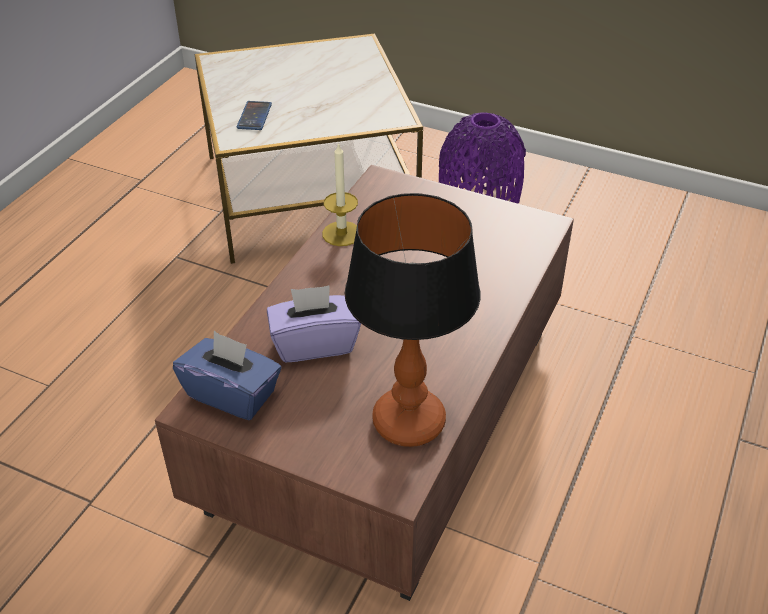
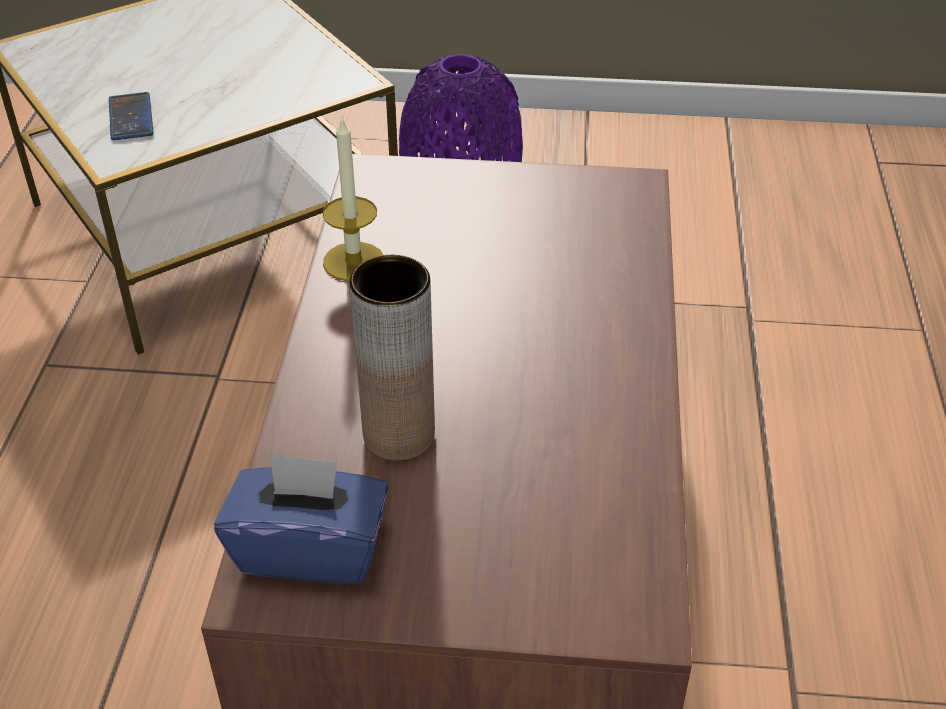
camera: 20 degrees left, 0 degrees up
(314, 343) = (399, 435): purple tissue box -> brown vase
(407, 421) = (600, 516): table lamp -> none

